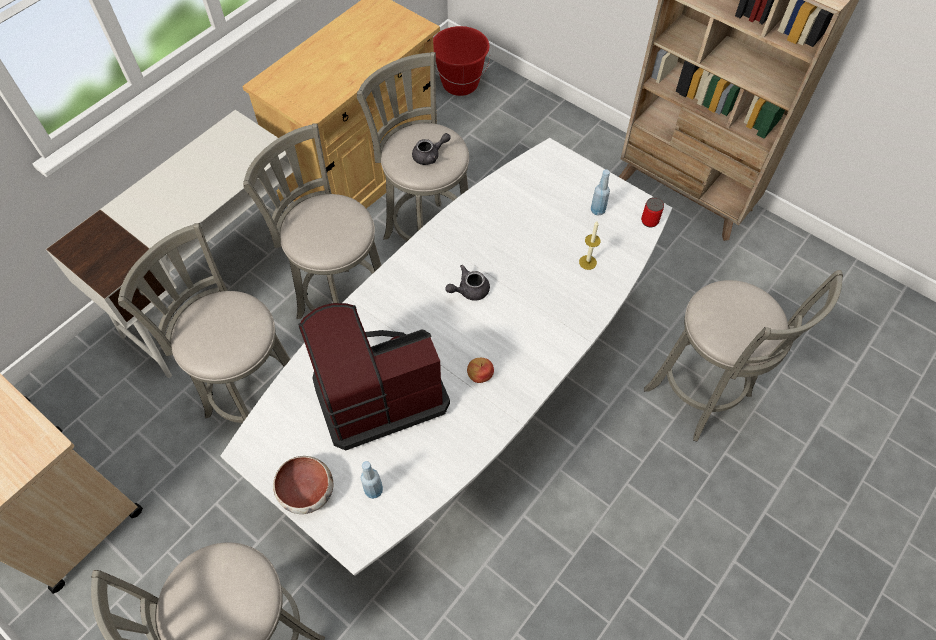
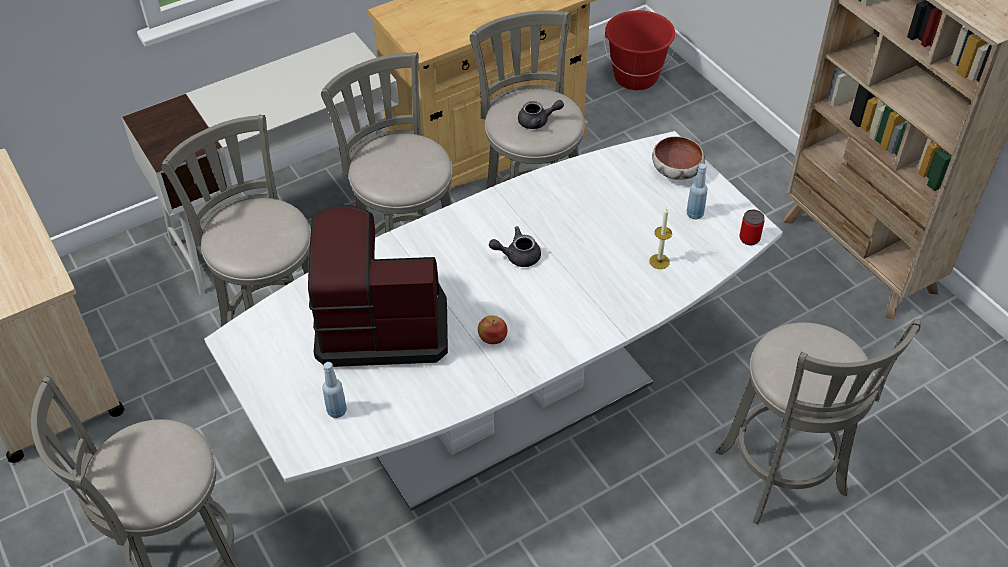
camera: 20 degrees right, 10 degrees down
(308, 491) = (272, 393): bowl -> bowl (677, 171)

